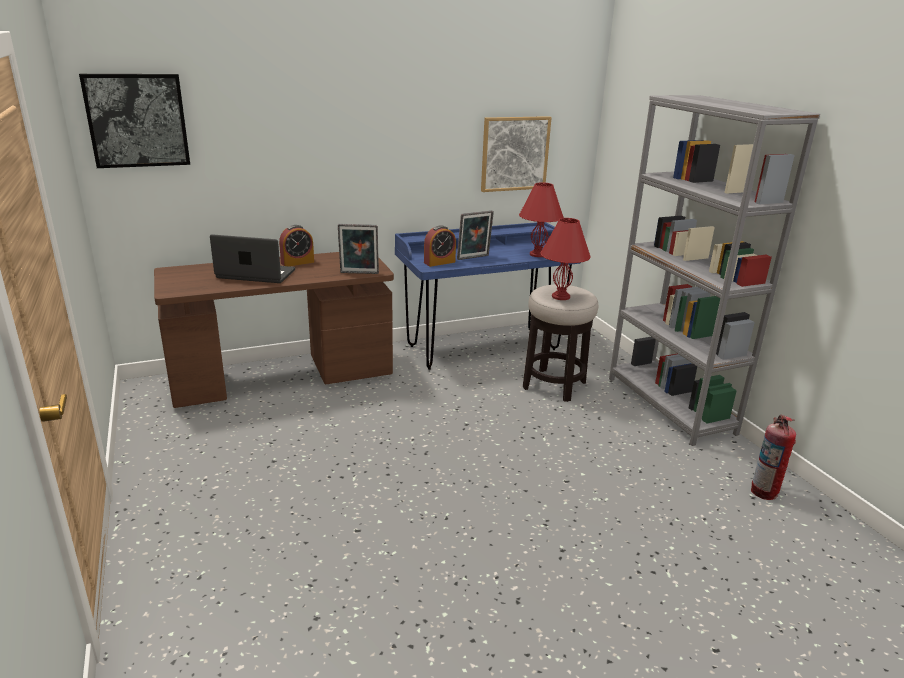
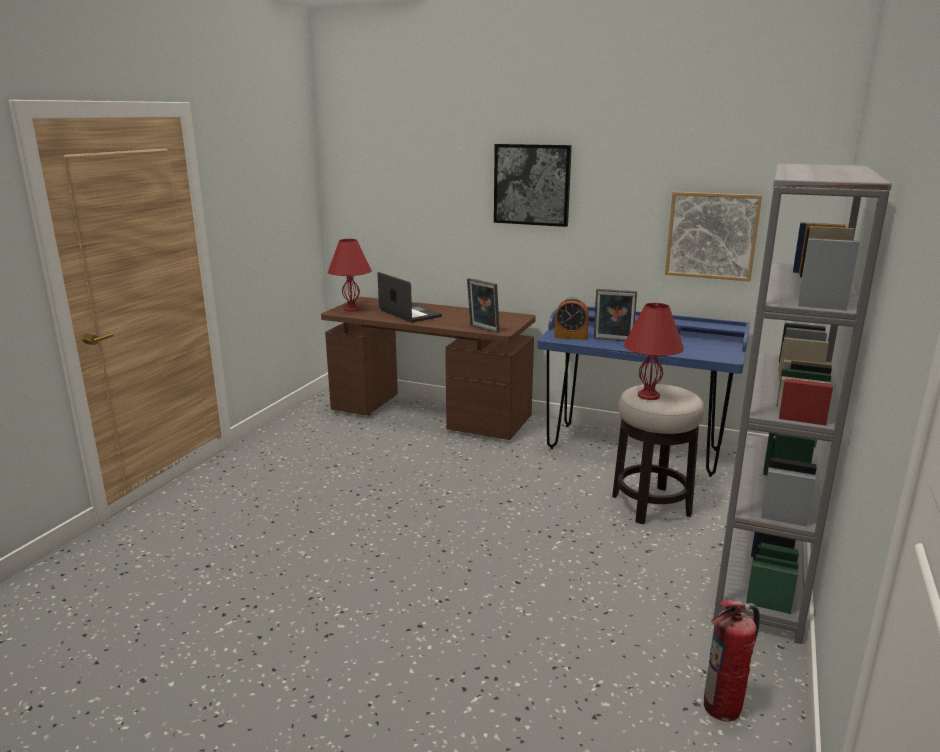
camera: 45 degrees right, 5 degrees down
(137, 120) = (360, 176): picture -> picture (532, 184)
(297, 262) = (456, 312): alarm clock -> none
(537, 254) = (689, 352): red table lamp -> red table lamp (352, 309)

